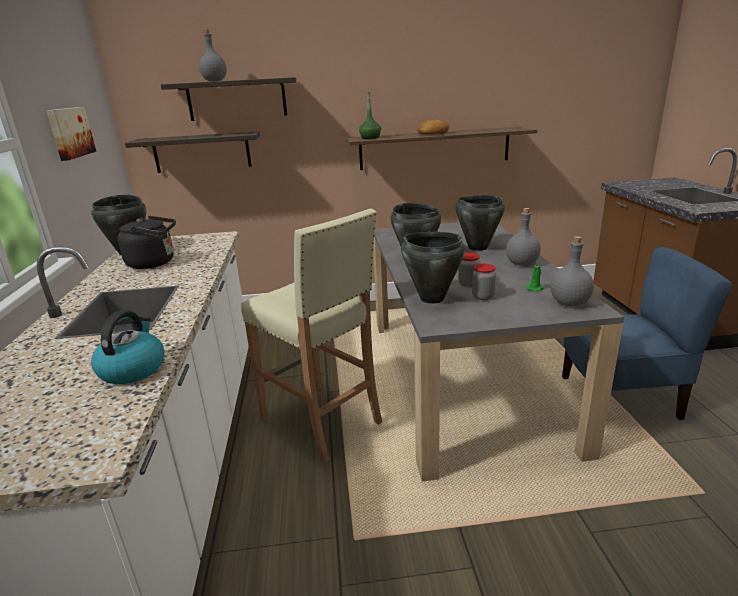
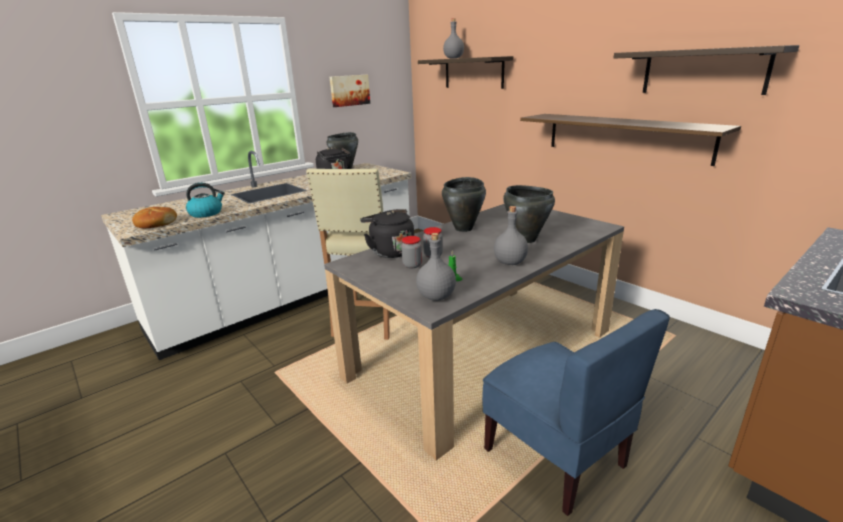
camera: 55 degrees right, 0 degrees up
(202, 152) = (449, 112): shelf -> shelf (703, 71)
(370, 138) = (549, 116): green bottle -> none
(431, 298) = (390, 251): black cooking pot -> black kettle
(432, 133) = (609, 120): bread -> bread (156, 224)

